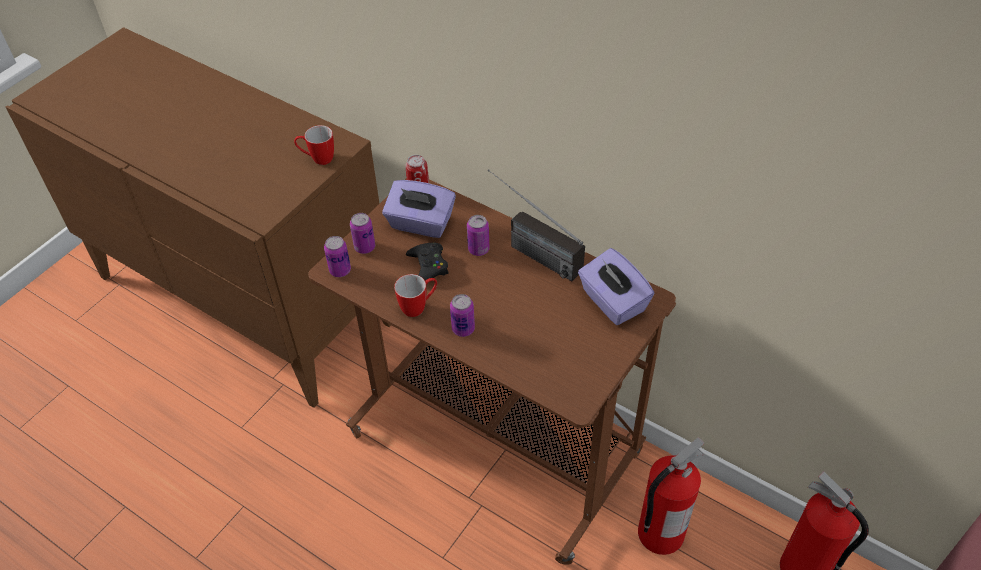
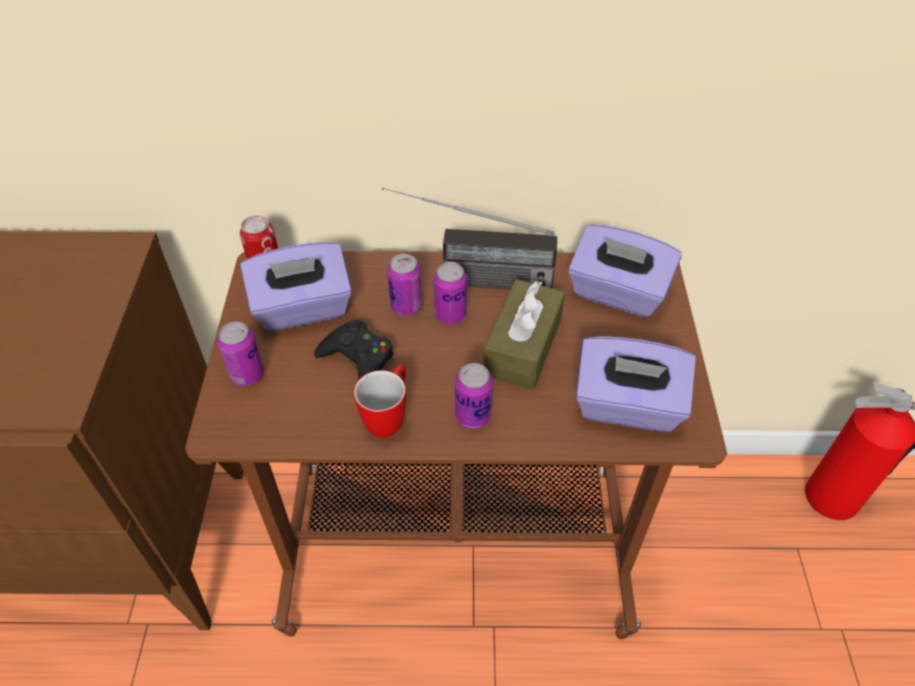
camera: 35 degrees left, 0 degrees up
(317, 159) = (91, 285): mug -> none
(340, 270) = (234, 424): can -> can (450, 314)
(525, 305) = (523, 347): none -> brown tissue box
(554, 368) = (627, 406): none -> purple tissue box
(659, 533) = (688, 542): fire extinguisher -> none

